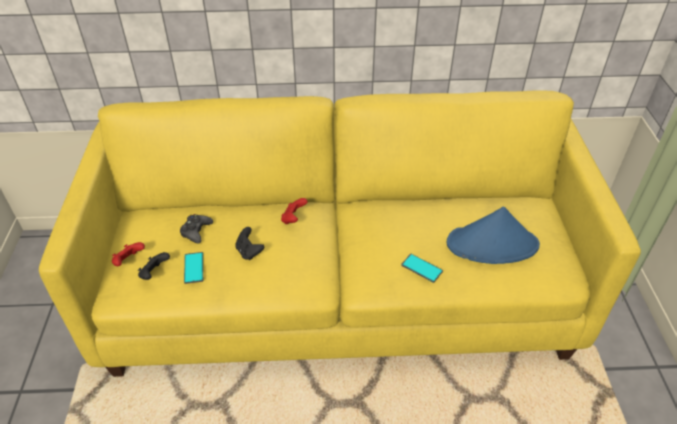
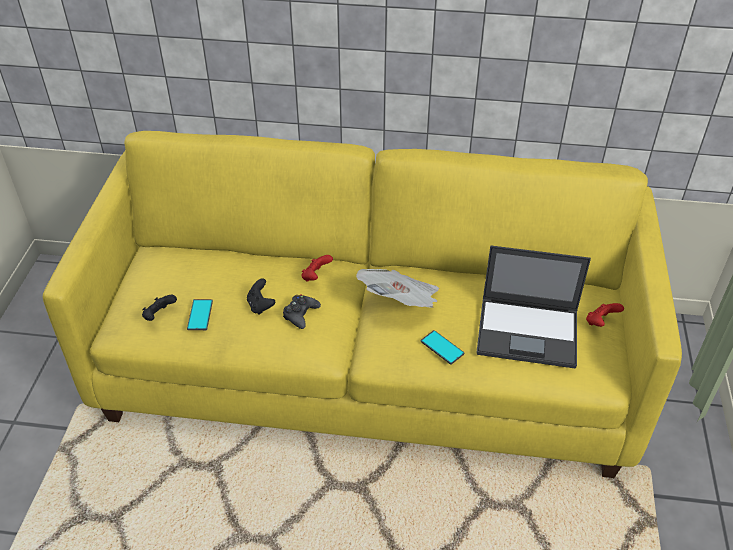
camera: 10 degrees right, 0 degrees up
(129, 261) = (136, 299): red game controller -> red game controller (600, 322)
(196, 231) = (210, 277): black game controller -> black game controller (300, 314)
(374, 232) = (400, 302): none -> newspaper
(492, 244) = (529, 332): blue hat -> laptop

